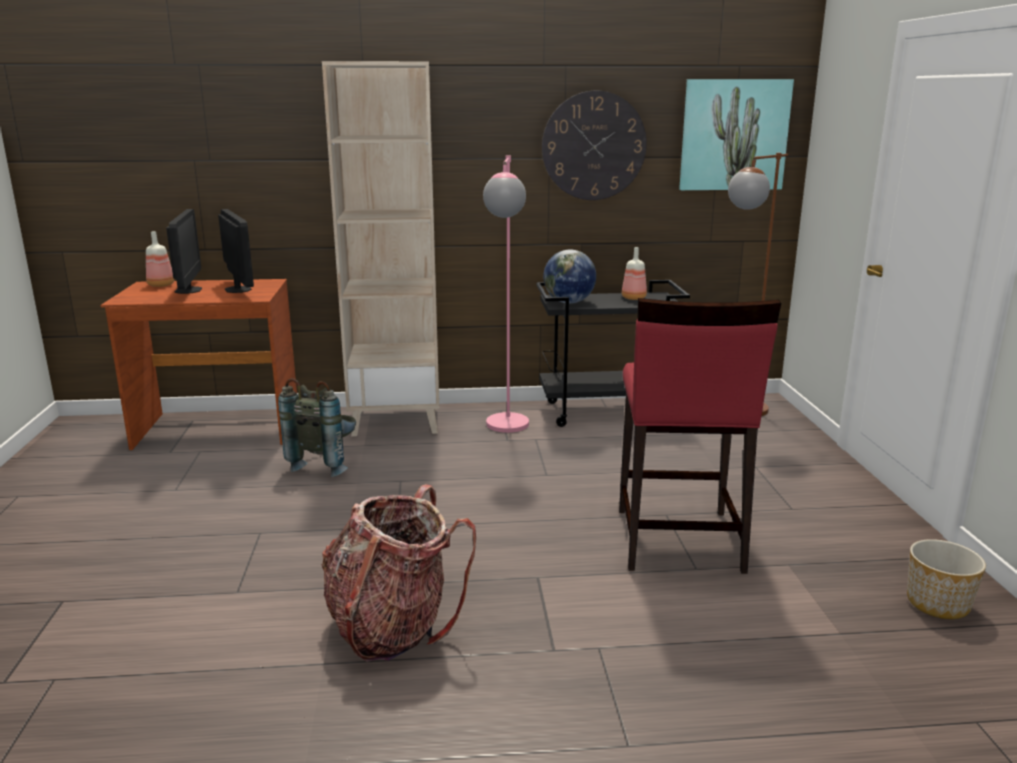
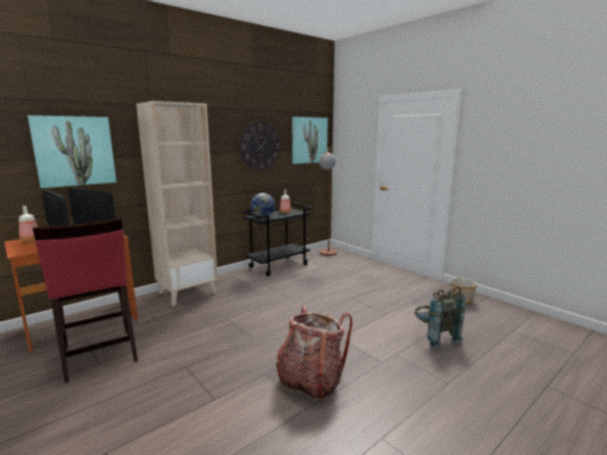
camera: 35 degrees left, 5 degrees down
(234, 148) = (74, 151): none -> picture
(325, 463) = (176, 322): grey backpack -> grey backpack (434, 337)
(506, 430) = (247, 283): pink floor lamp -> none
(677, 540) = (368, 306): red stool -> red stool (99, 355)

